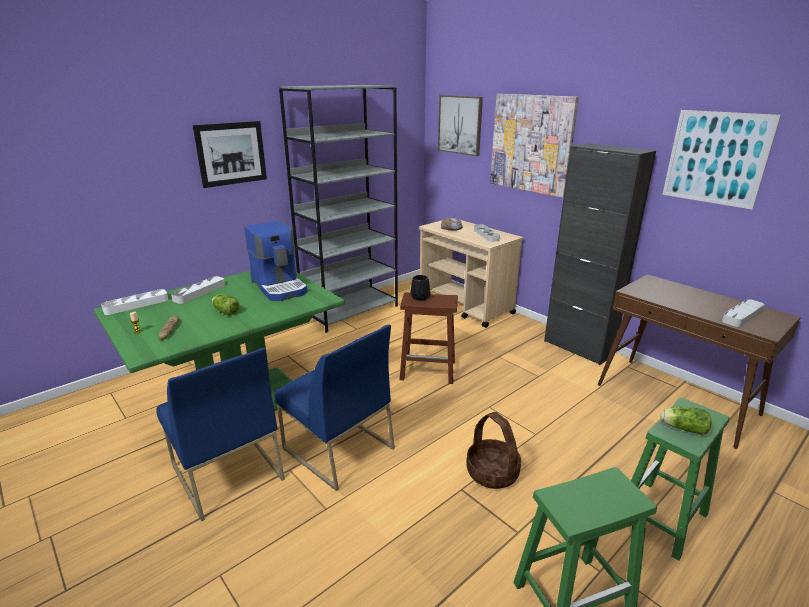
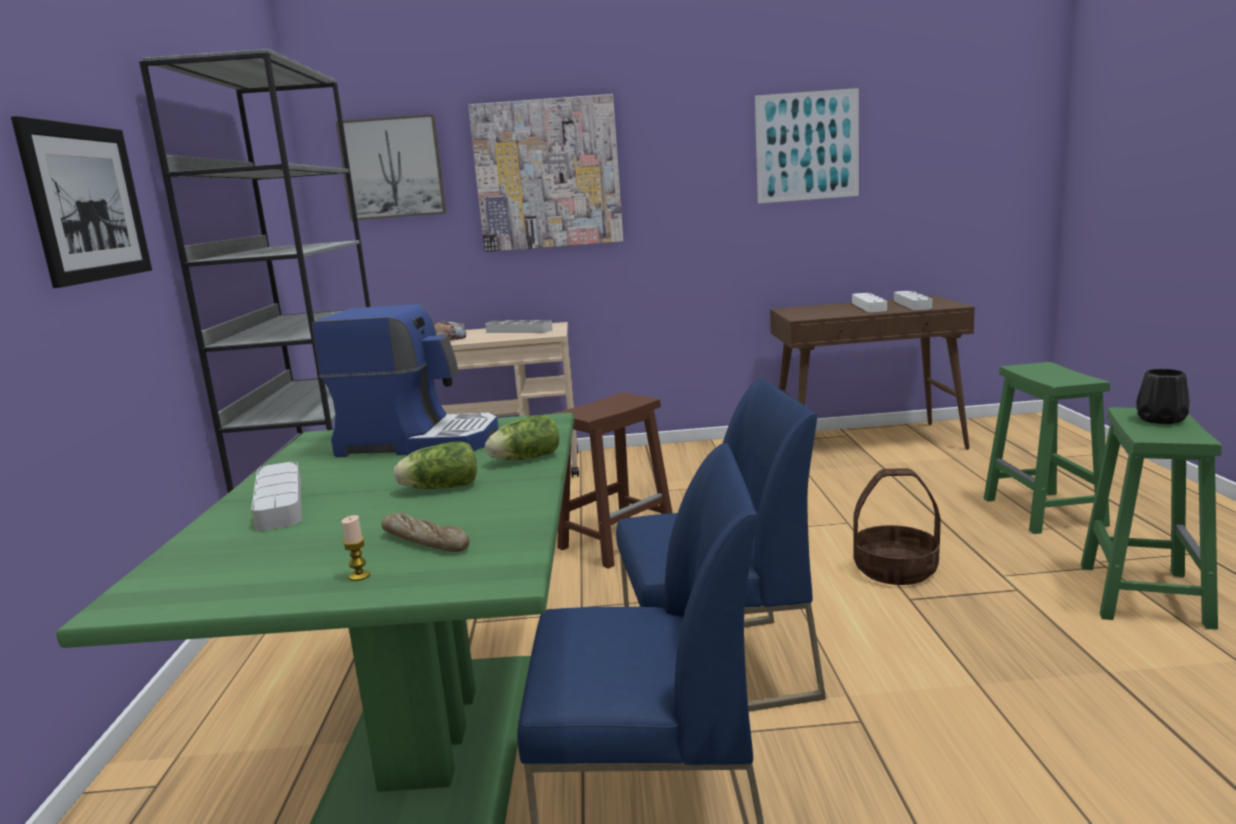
camera: 50 degrees left, 10 degrees down
(136, 305) = (183, 570): white tray -> white tray (868, 306)
(419, 297) = (588, 409): black vase -> black vase (1161, 419)
(578, 348) = (710, 448): black cabinet -> none
(682, 428) = (1057, 376): lettuce -> lettuce (523, 459)

